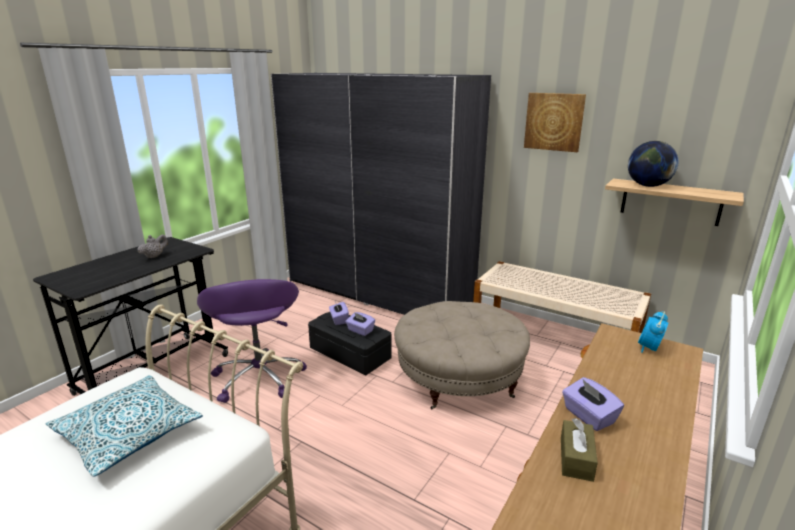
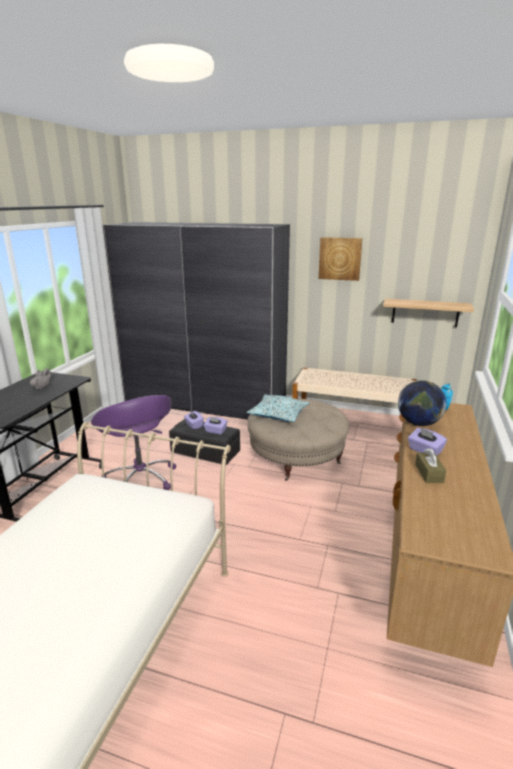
camera: 15 degrees left, 0 degrees up
(128, 433) = (112, 515): pillow -> pillow (278, 415)
(648, 186) = (411, 302): globe -> globe (418, 423)

